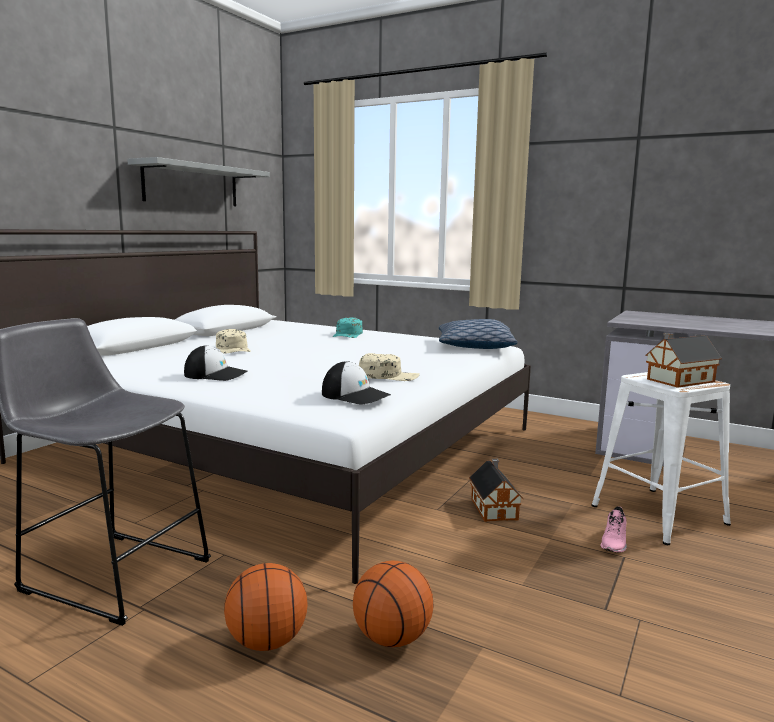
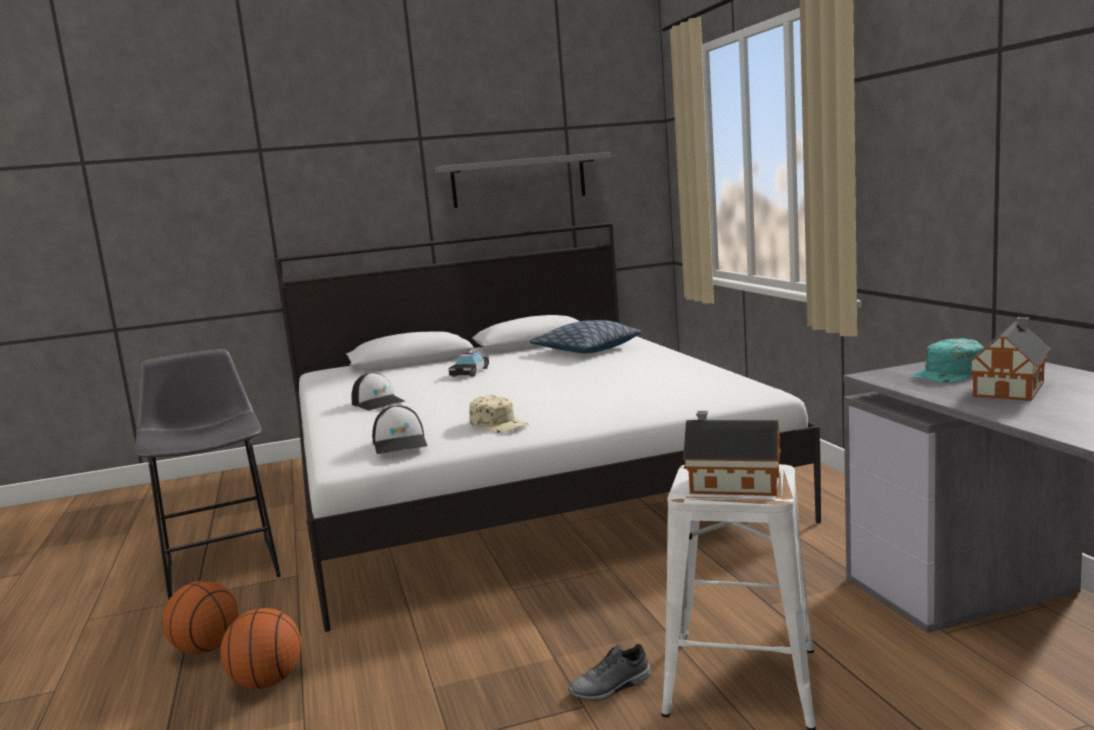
camera: 45 degrees right, 0 degrees up
(234, 349) = (469, 372): beige cap -> toy car
(348, 334) = (629, 360): turquoise cap -> turquoise cap (948, 374)
(475, 346) = (724, 392): pillow -> pillow (586, 350)
(494, 508) = (568, 606): toy house -> toy house (1010, 388)
(614, 541) = (611, 687): pink shoe -> grey shoe

